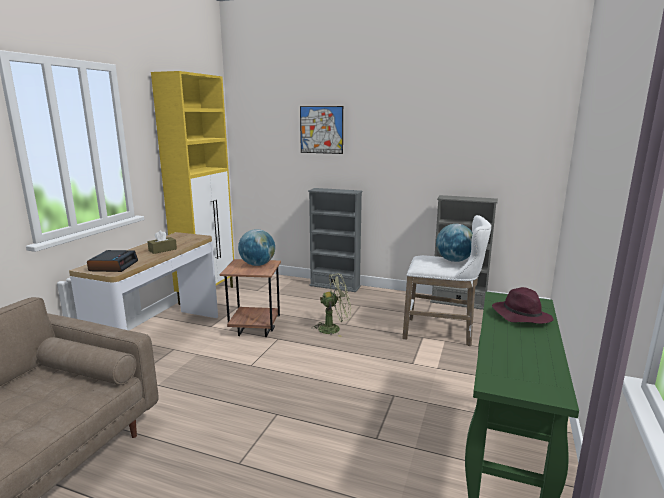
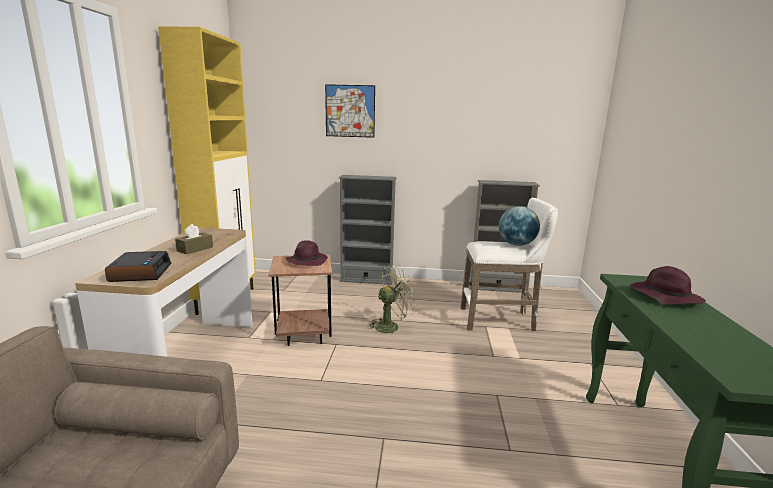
camera: 15 degrees left, 0 degrees up
(257, 264) = (307, 261): globe -> purple hat

